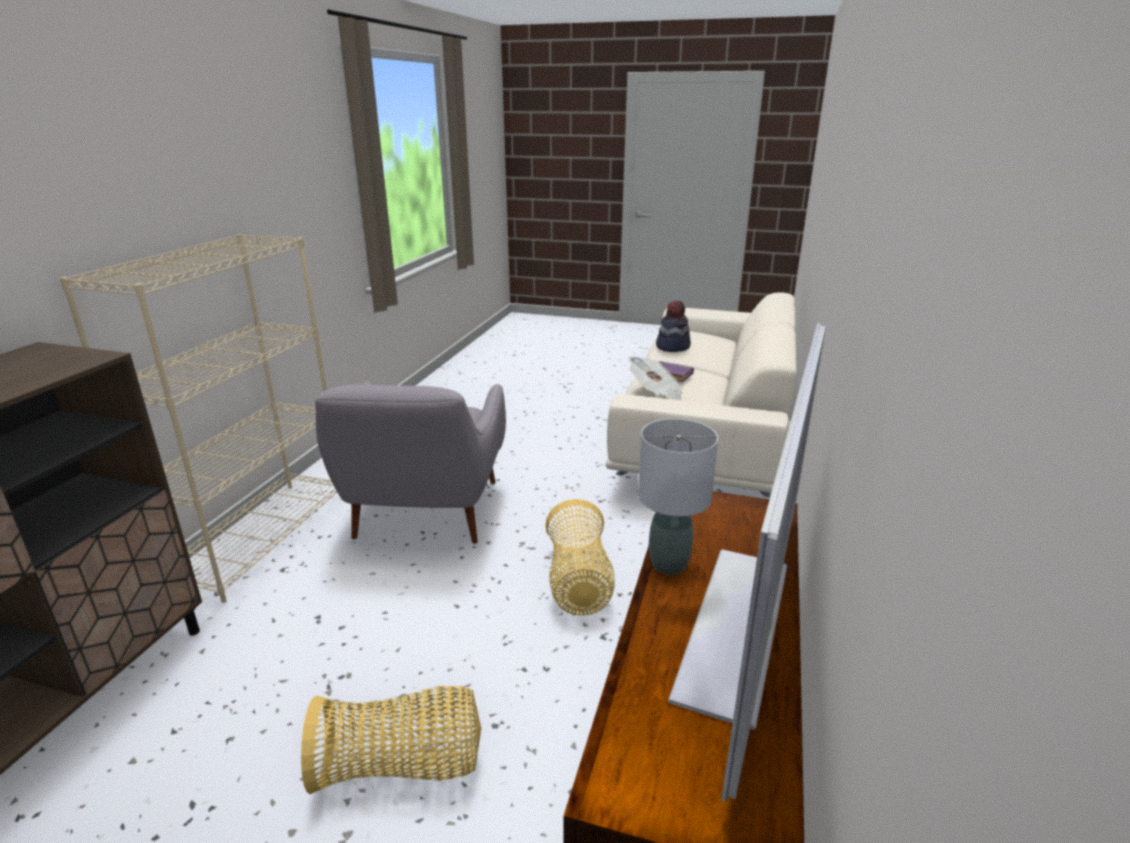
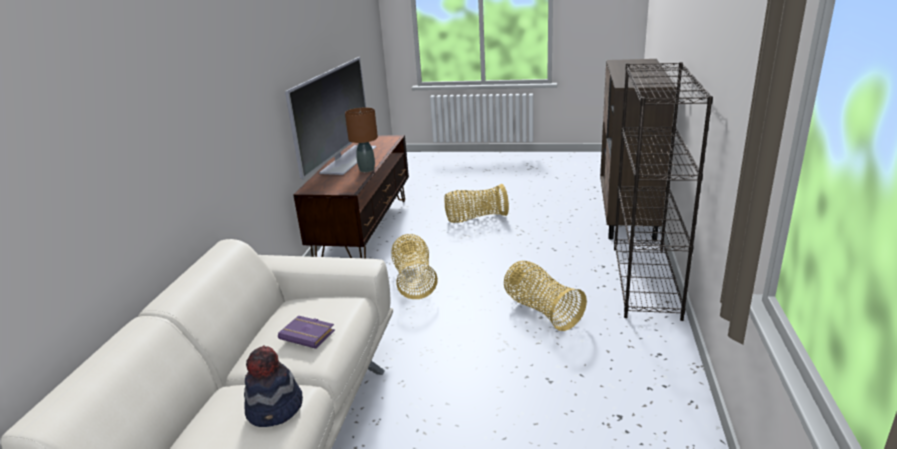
camera: 175 degrees right, 0 degrees up
(261, 536) = (645, 281): beige bookcase -> black bookcase
(426, 514) = (541, 310): grey armchair -> basket
(656, 393) = (334, 306): newspaper -> none
(668, 564) = (367, 169): grey table lamp -> brown table lamp

